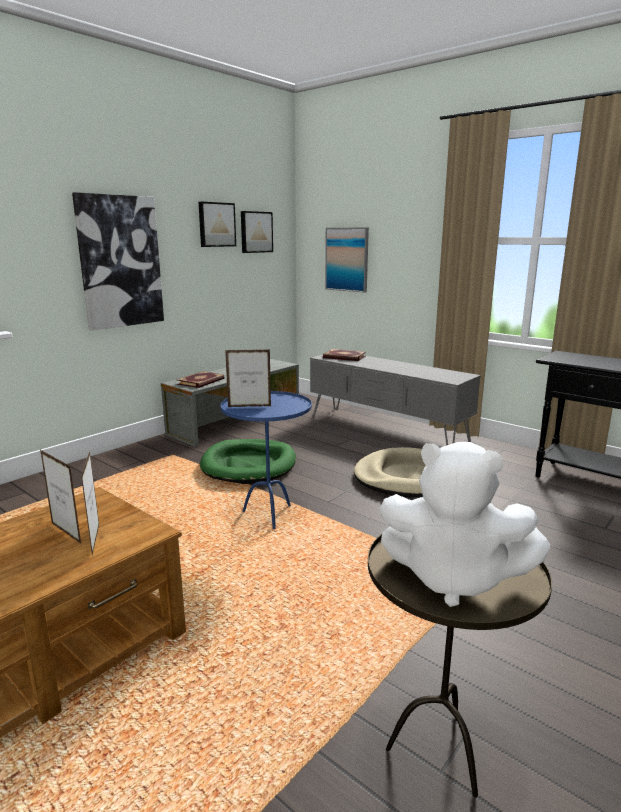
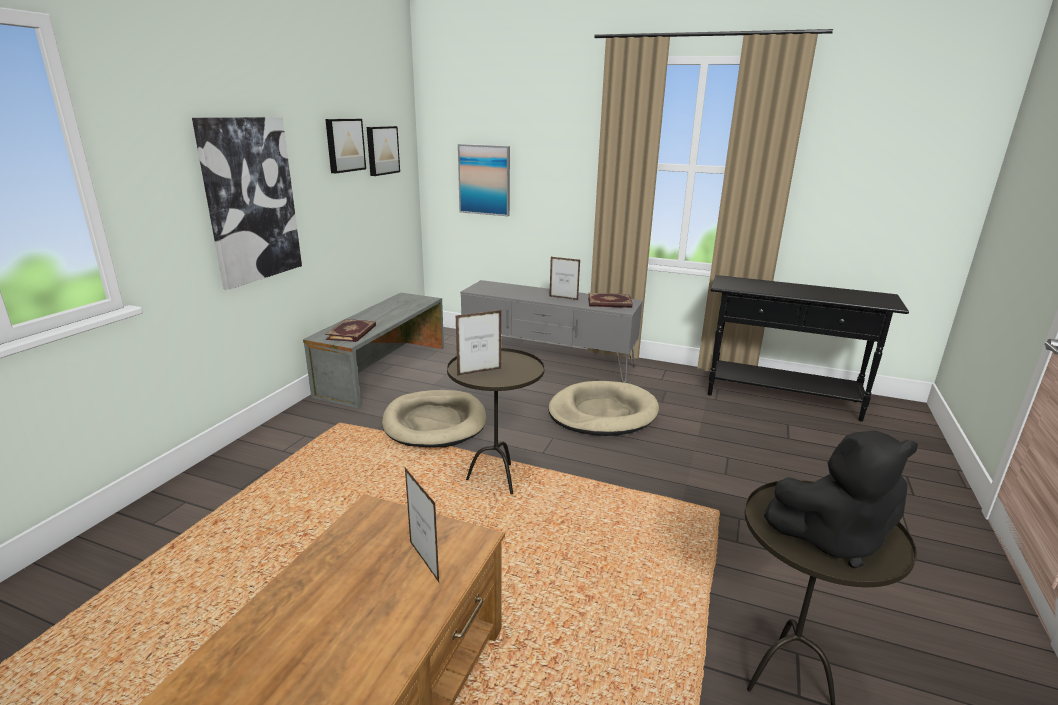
camera: 20 degrees left, 5 degrees up
(66, 533) = (383, 561): picture frame -> picture frame (563, 298)
(249, 465) = (435, 422): green dog bed -> beige dog bed
(269, 516) = (496, 480): blue side table -> brown side table
(344, 357) = (496, 288): book -> book (609, 303)
(453, 578) = (832, 539): white plush toy -> black plush toy

